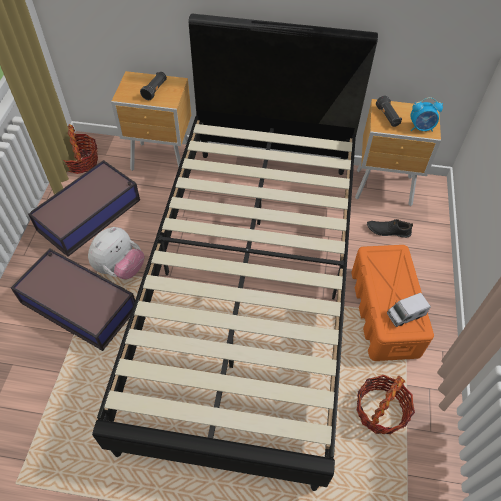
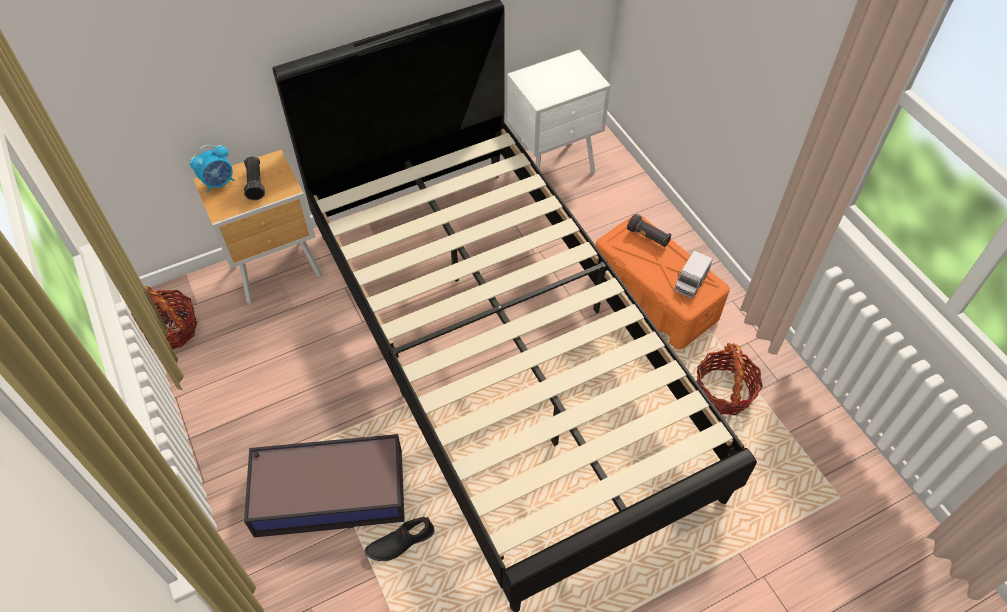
camera: 35 degrees left, 0 degrees up
(90, 214) = (245, 384): storage box -> none
(120, 268) = (341, 422): plush toy -> none
(385, 189) = (555, 168): brown nightstand -> white nightstand
(387, 117) = (540, 86): black flashlight -> black flashlight (648, 237)
(388, 230) = (592, 211): black shoe -> black shoe (400, 542)
(421, 128) = (582, 81): alarm clock -> alarm clock (219, 183)

